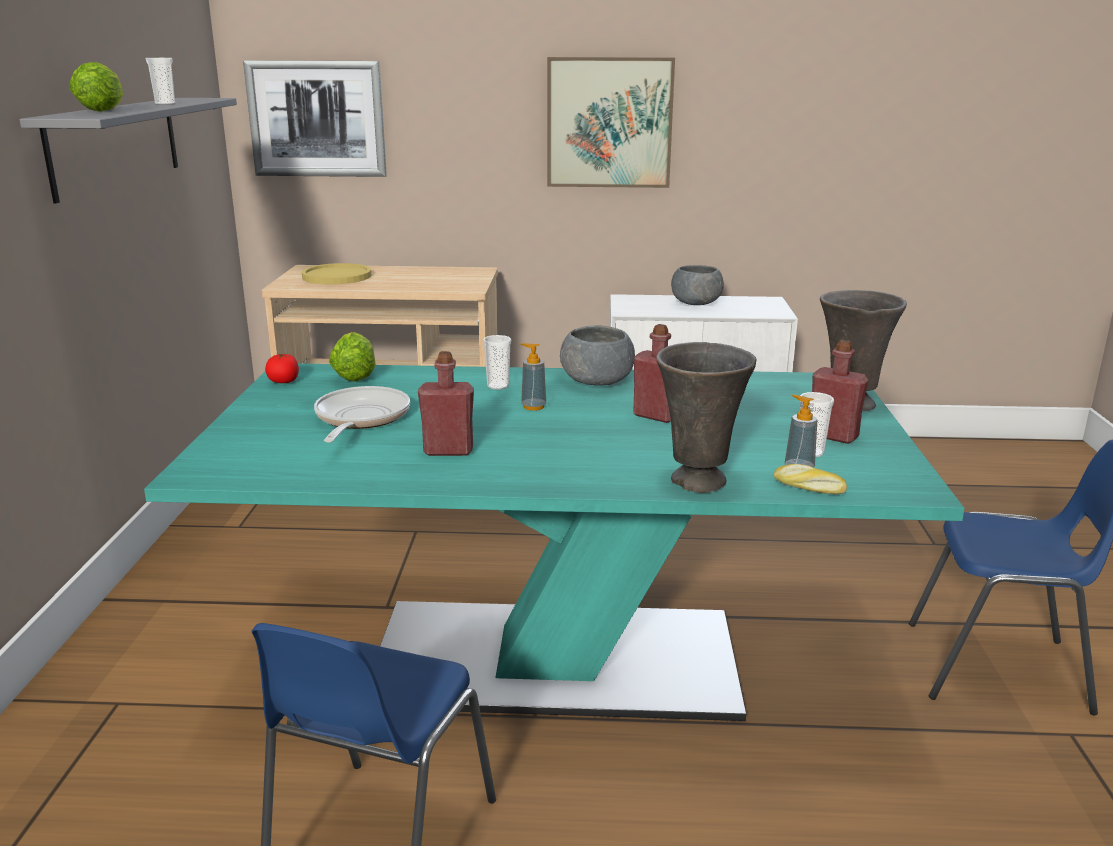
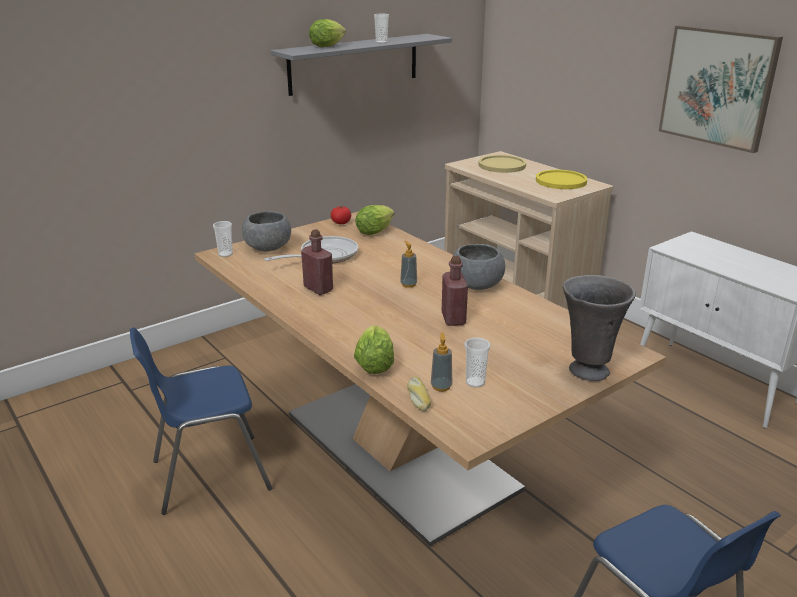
camera: 50 degrees right, 5 degrees up
(317, 119) = (529, 53): picture -> none
(438, 275) = (561, 181): none -> yellow plate
(498, 386) = (422, 265): cup -> cup (225, 254)
(555, 661) = (398, 451): turquoise dining table -> beige dining table
(696, 303) = (741, 260): grey bowl -> grey bowl (268, 248)
(698, 482) = (374, 363): grey vase -> lettuce
(833, 436) = (517, 381): red bottle -> none

